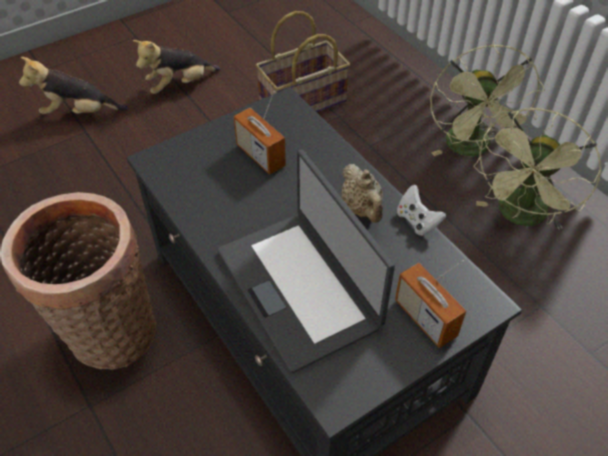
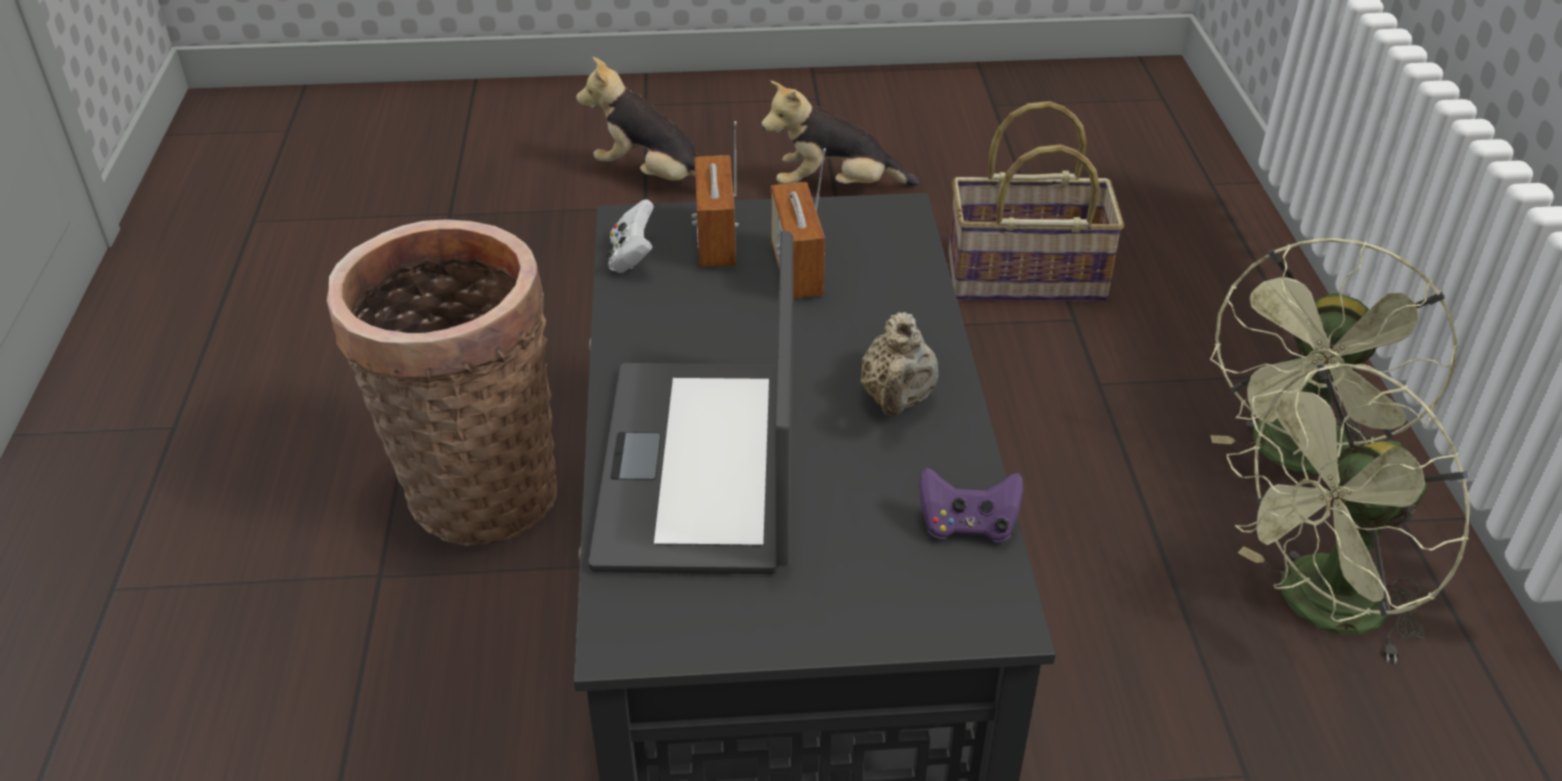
camera: 30 degrees right, 10 degrees down
(417, 221) = (977, 451): white game controller -> white game controller (632, 257)
(425, 319) = (868, 592): radio -> radio (715, 240)
(441, 262) = (967, 525): none -> purple game controller

